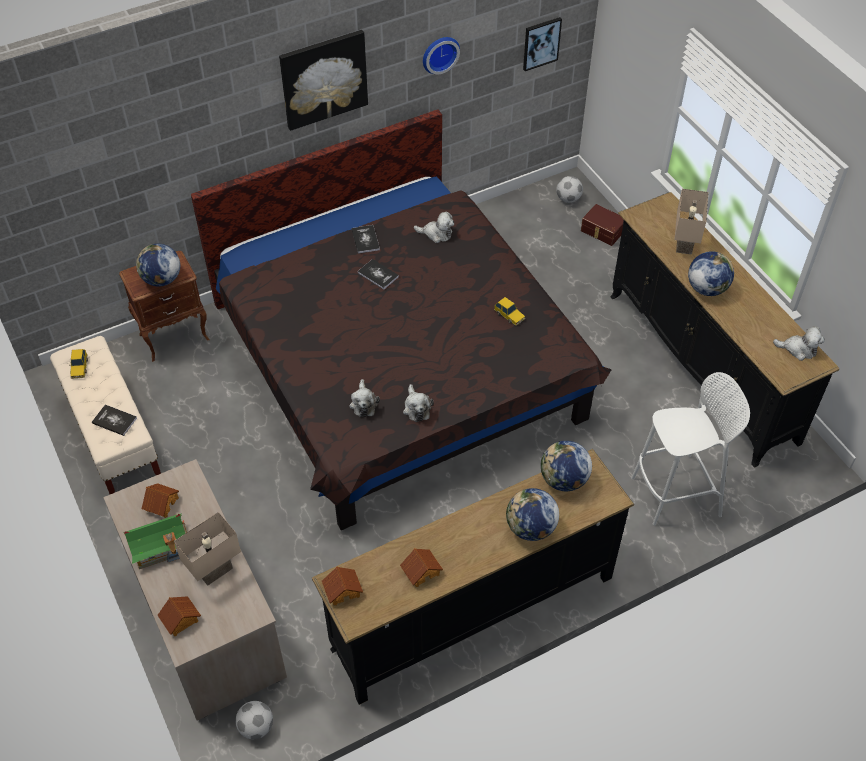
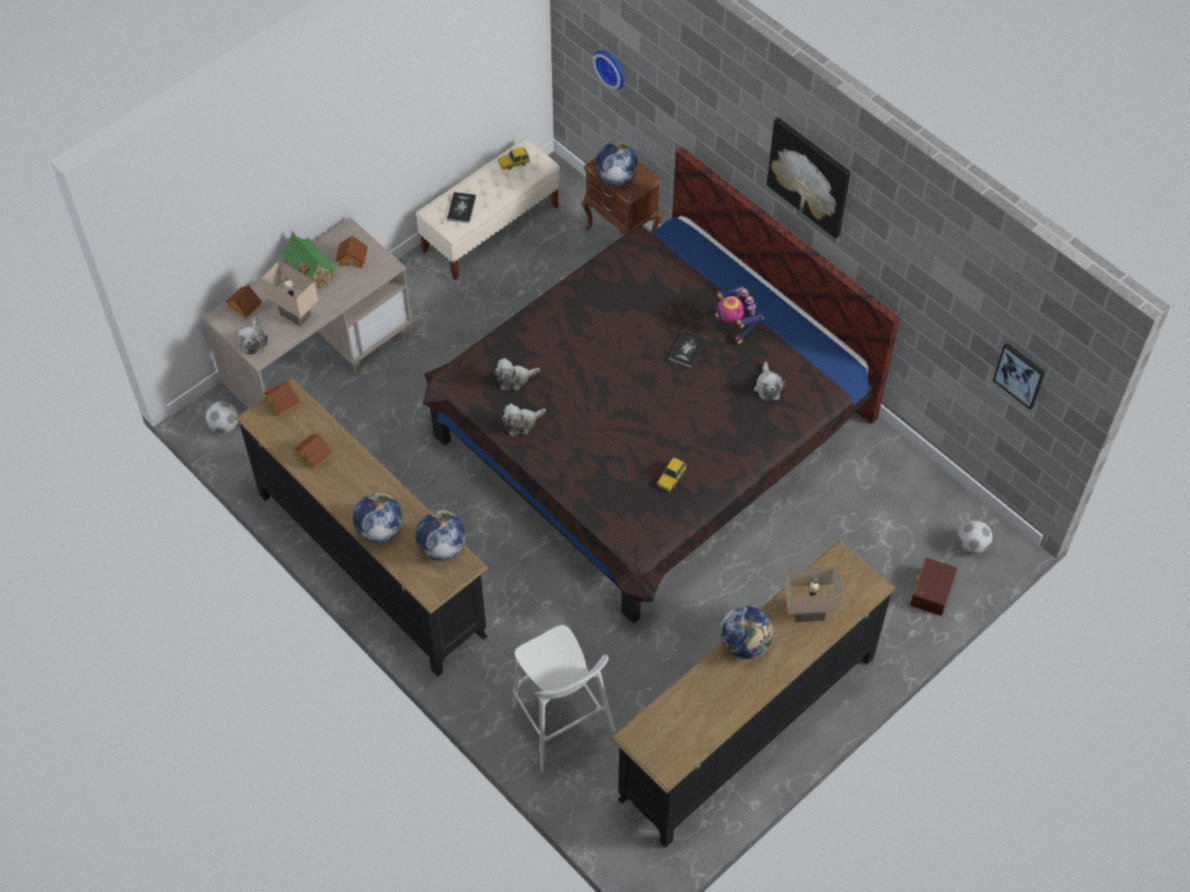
camera: 75 degrees right, 5 degrees up
(365, 240) = (734, 326): book -> toy robot
(439, 53) = (916, 270): wall clock -> wall clock (612, 67)
(798, 349) = (681, 747): plush toy -> plush toy (254, 341)

